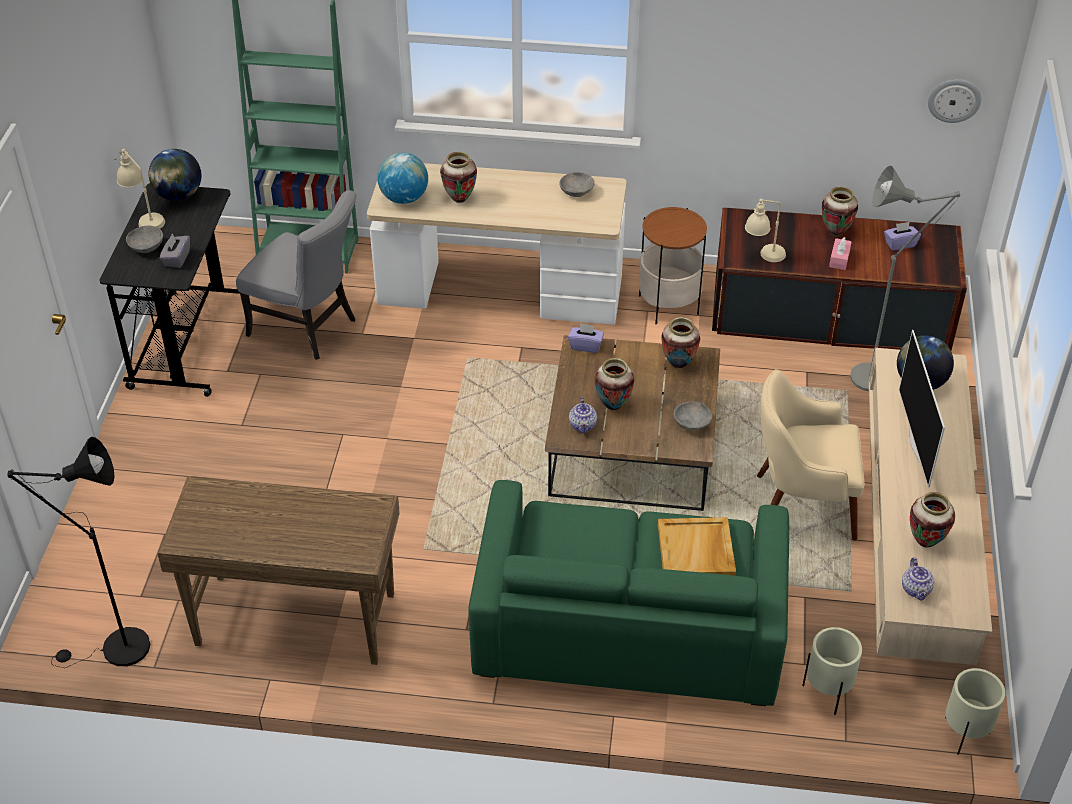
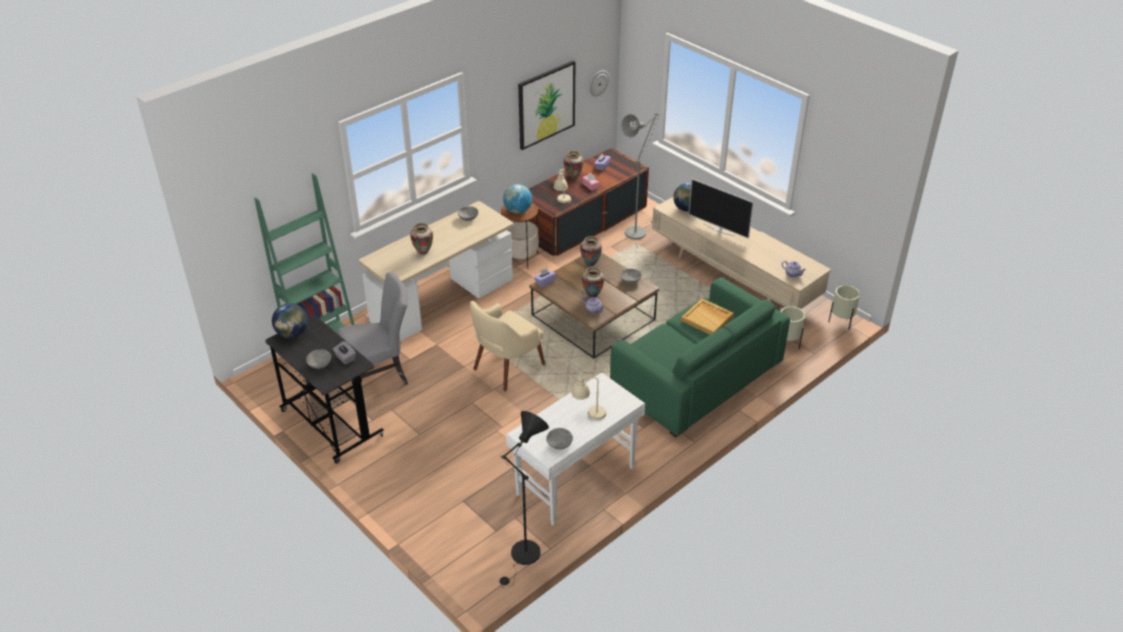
camera: 50 degrees left, 5 degrees down
(144, 218) = (293, 354): beige table lamp -> beige table lamp (588, 414)
(213, 536) = (559, 444): none -> grey bowl
(294, 620) = (575, 481): brown console table -> white console table
(404, 198) = (397, 268): globe -> globe (518, 211)
(801, 506) = (683, 292): beige armchair -> beige armchair (507, 368)
(820, 87) = (546, 104): none -> picture
(925, 542) = (771, 258): vase -> none

